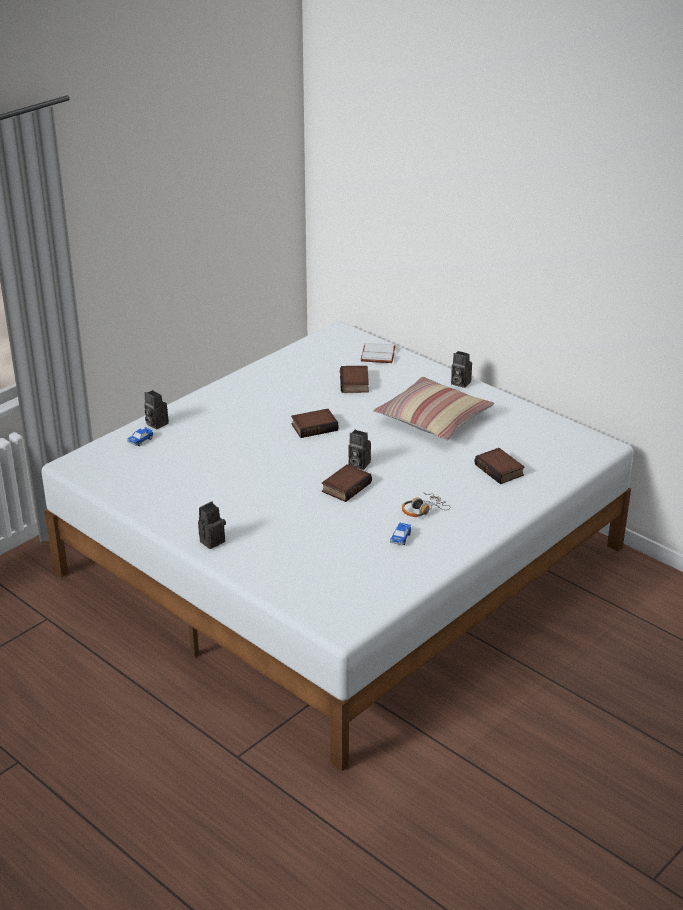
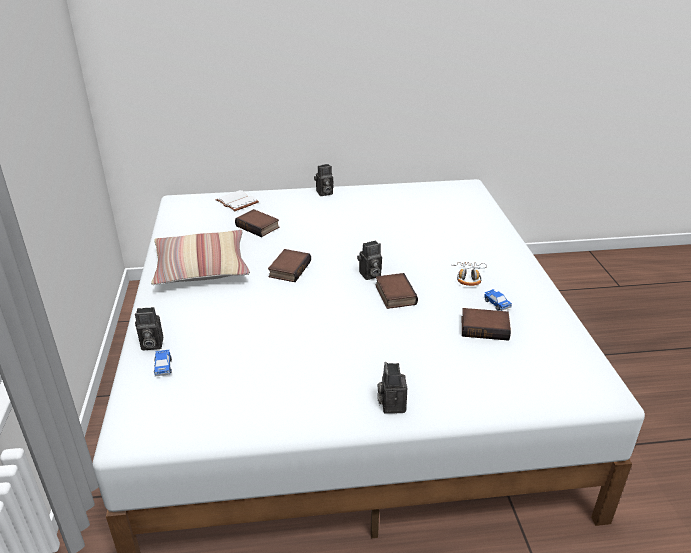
camera: 50 degrees left, 0 degrees up
(433, 419) = (354, 221): pillow -> pillow (201, 267)
(500, 470) = (453, 227): book -> book (485, 327)

